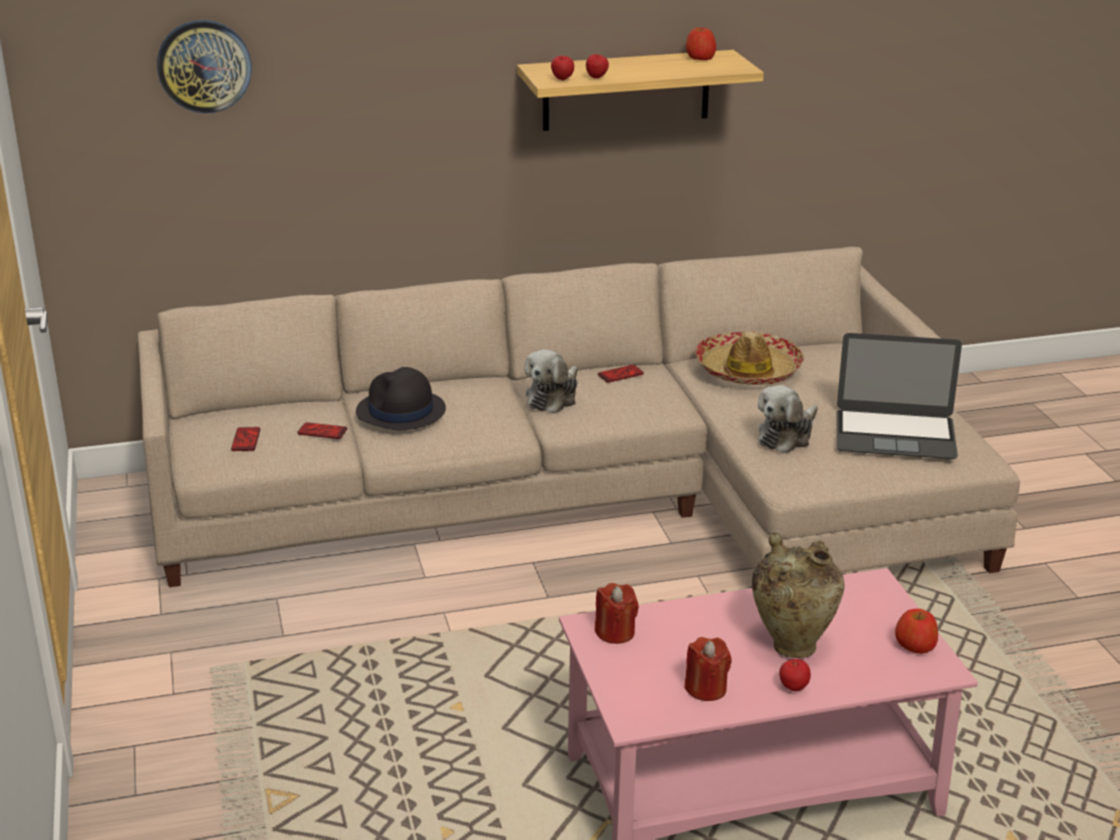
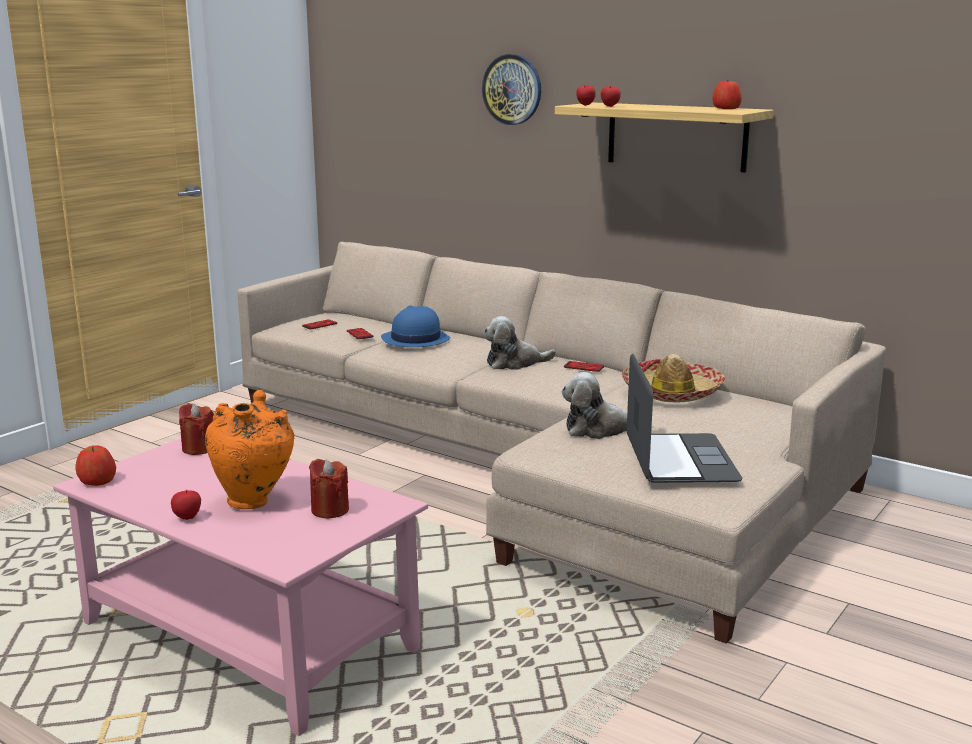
camera: 50 degrees right, 10 degrees down
(204, 66) = (401, 80): wall clock -> wall clock (512, 89)
(400, 412) = (415, 339): black hat -> blue hat
(706, 689) = (154, 492): red candle -> red candle (330, 510)
(792, 644) = (254, 501): beige vase -> orange vase
(895, 434) = (680, 459): laptop -> laptop turned 150 degrees counterclockwise
(915, 646) = (311, 543): apple -> apple (97, 481)

